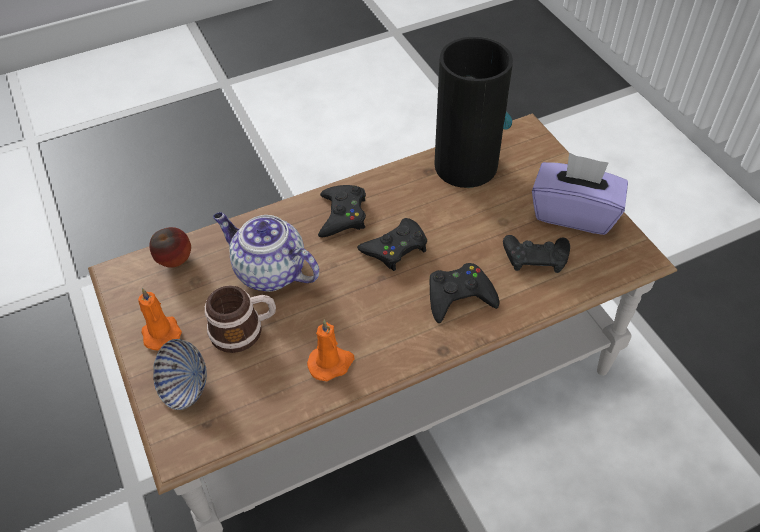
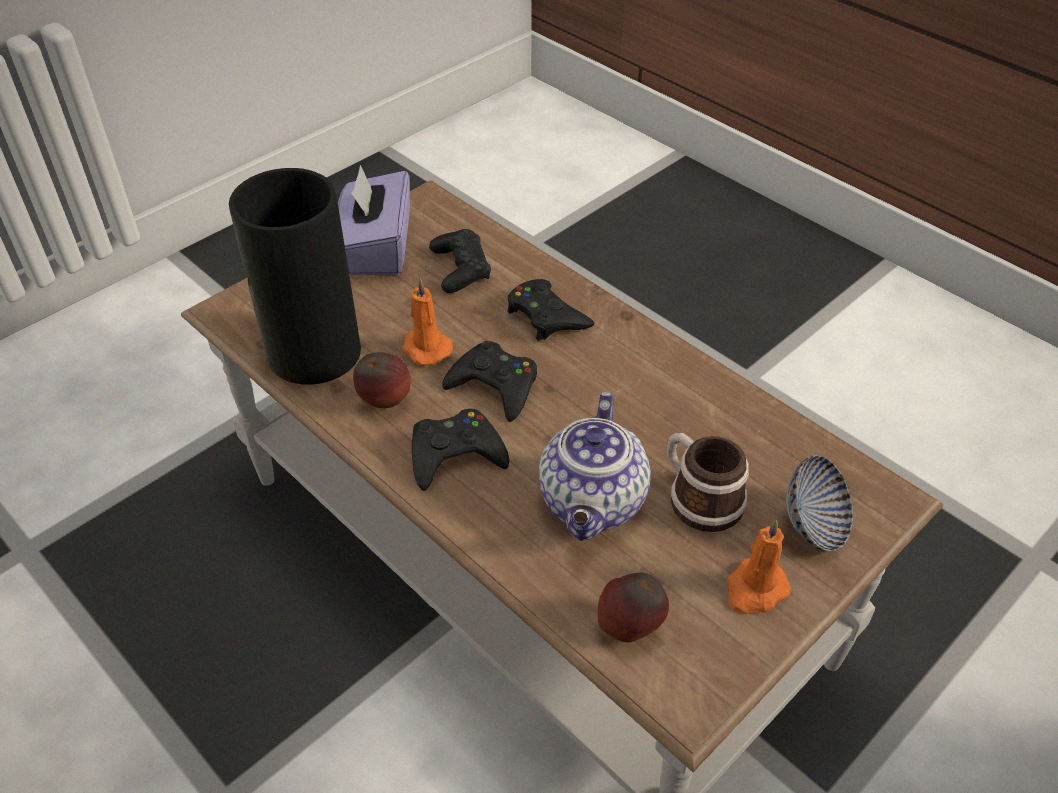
camera: 110 degrees left, 5 degrees down
(331, 363) = (696, 399): orange candle -> orange candle (425, 348)
(404, 191) = (385, 402): none -> apple

